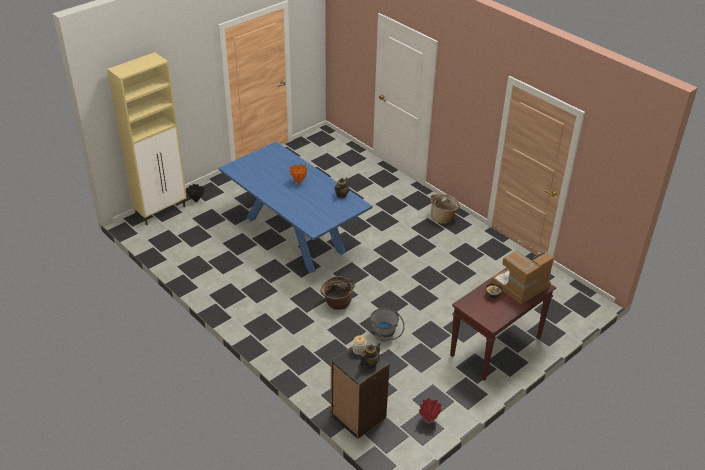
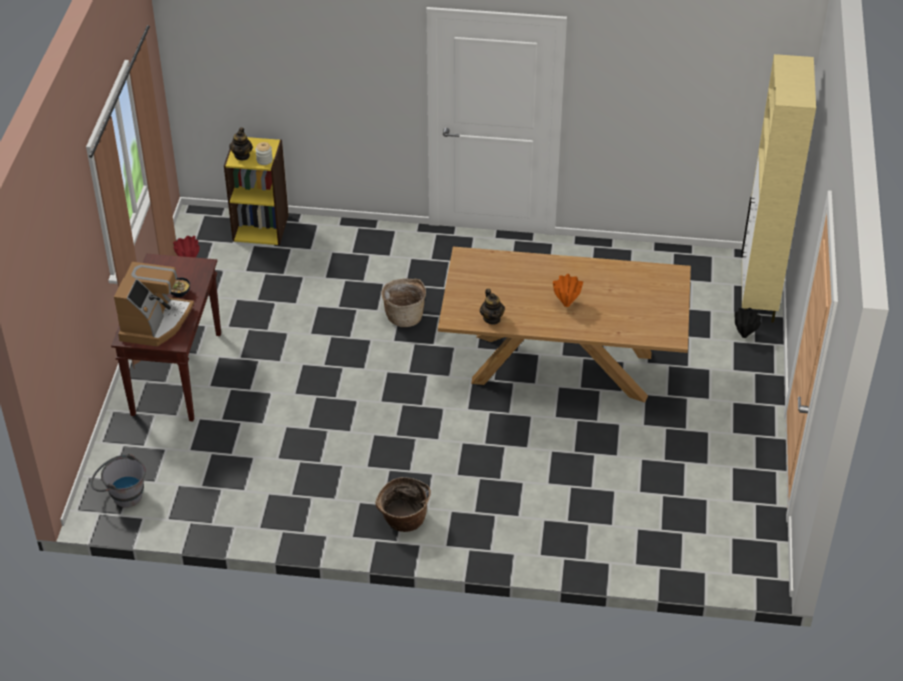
camera: 140 degrees right, 5 degrees up
(294, 235) = (562, 367): blue dining table -> brown dining table
(357, 416) = (261, 227): black bookcase -> yellow bookcase
(386, 337) = (310, 312): grey bucket -> grey bucket (121, 495)

